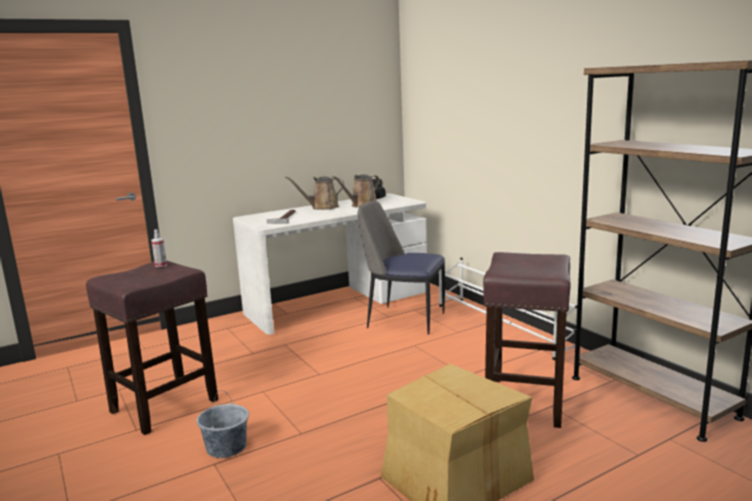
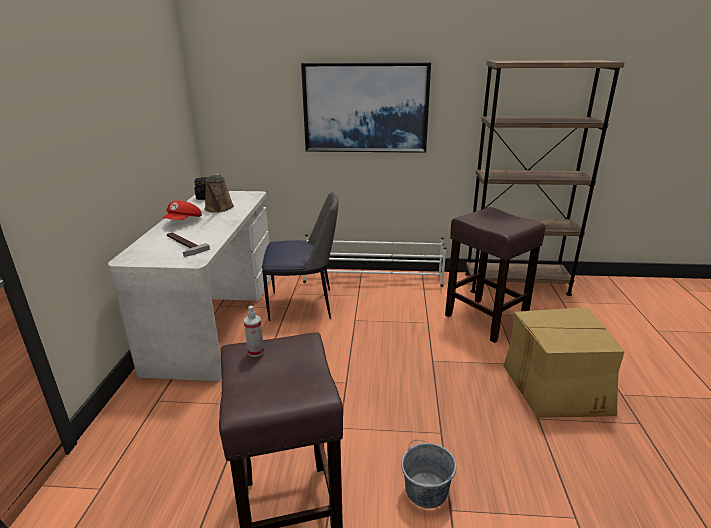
camera: 55 degrees left, 10 degrees up
(322, 207) = (184, 221): brown watering can -> red cap
(403, 320) = (303, 305): chair -> chair turned 150 degrees counterclockwise
(515, 124) = (365, 108): none -> picture

